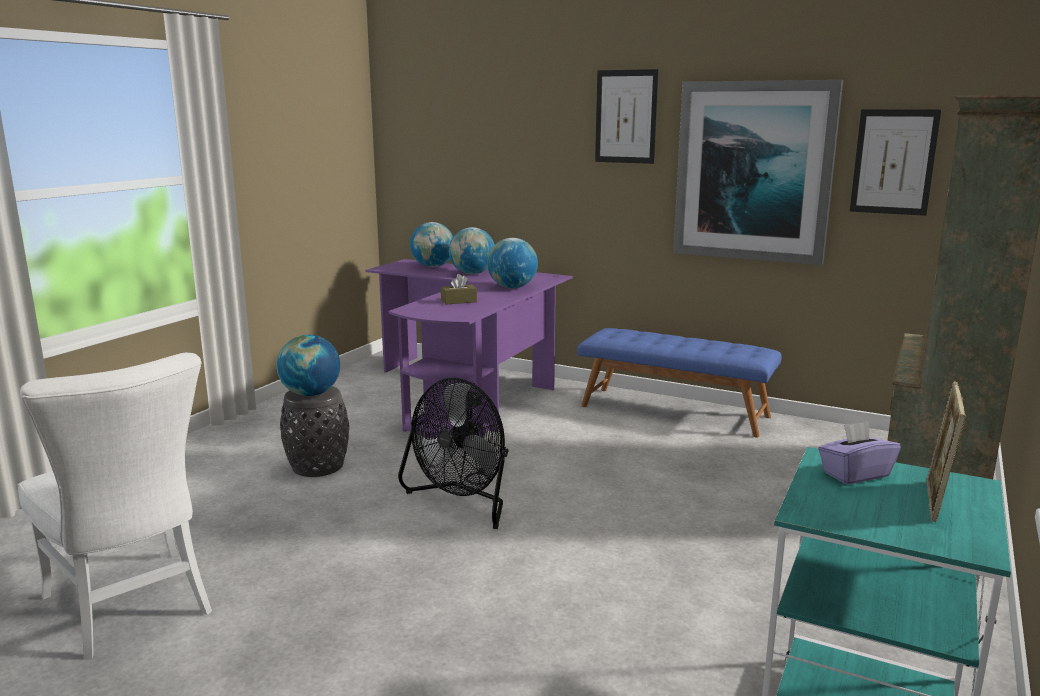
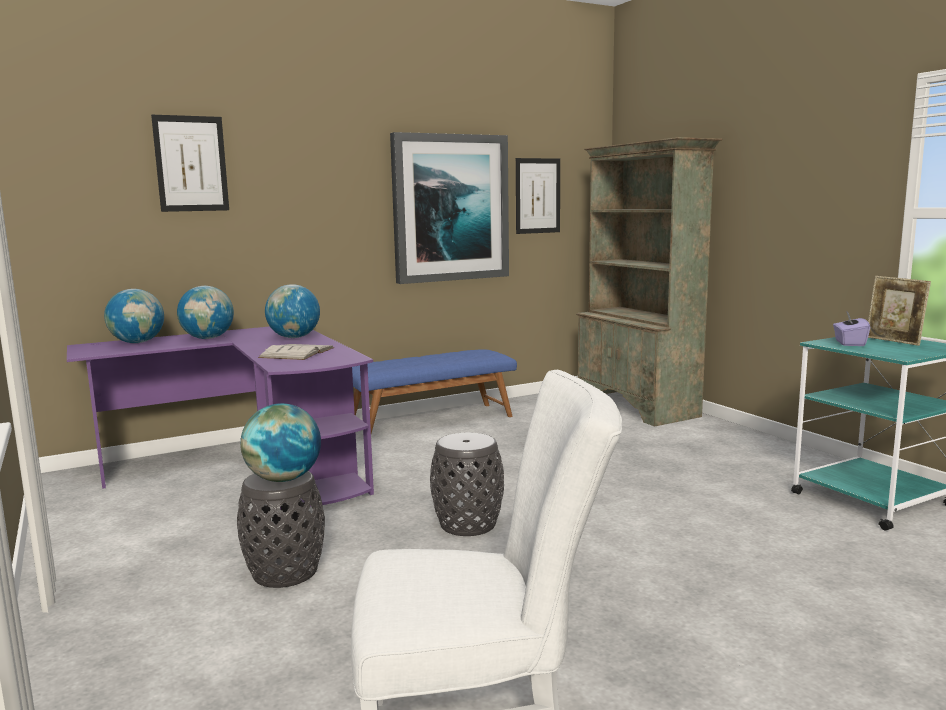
camera: 55 degrees left, 5 degrees down
(459, 301) = (297, 352): brown tissue box -> white book
(463, 499) = (468, 524): black fan -> grey stool
(626, 116) = (339, 163): picture -> picture (191, 164)

